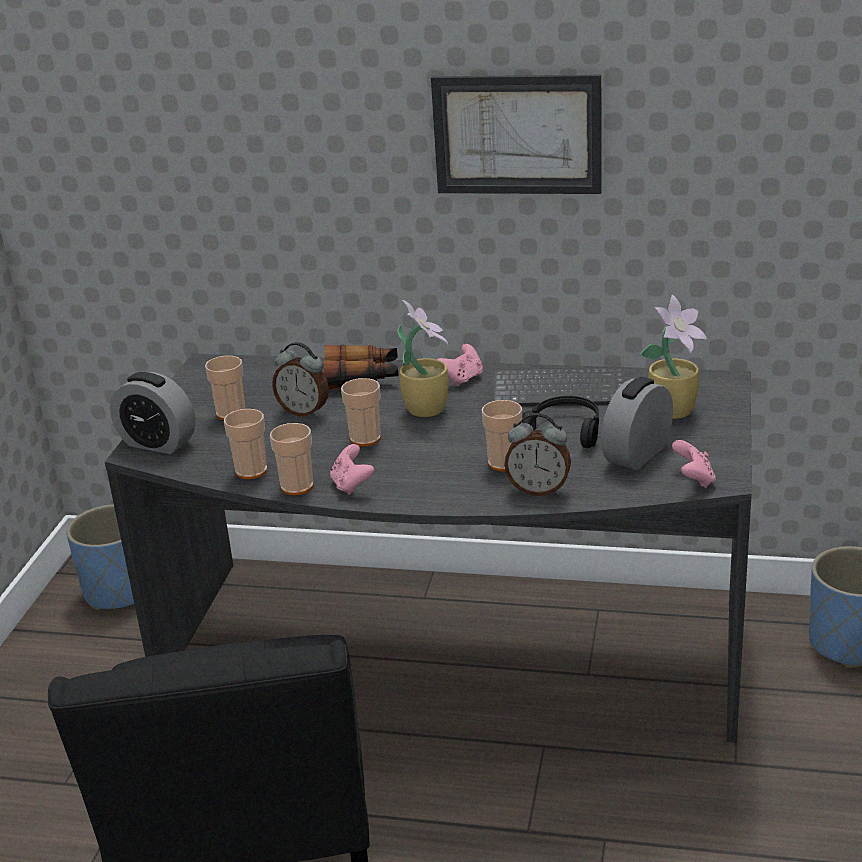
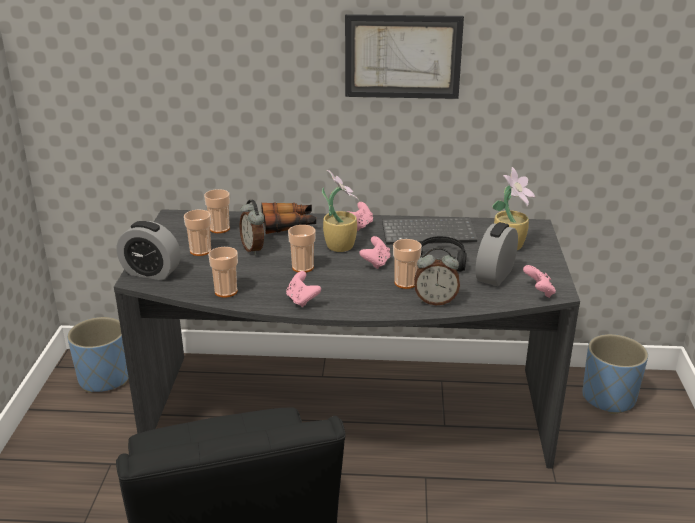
camera: 10 degrees left, 0 degrees up
(297, 487) = (262, 302): cup -> cup (219, 229)
(304, 412) = (254, 249): alarm clock -> alarm clock turned 45 degrees clockwise
(470, 434) = (376, 263): none -> pink game controller

